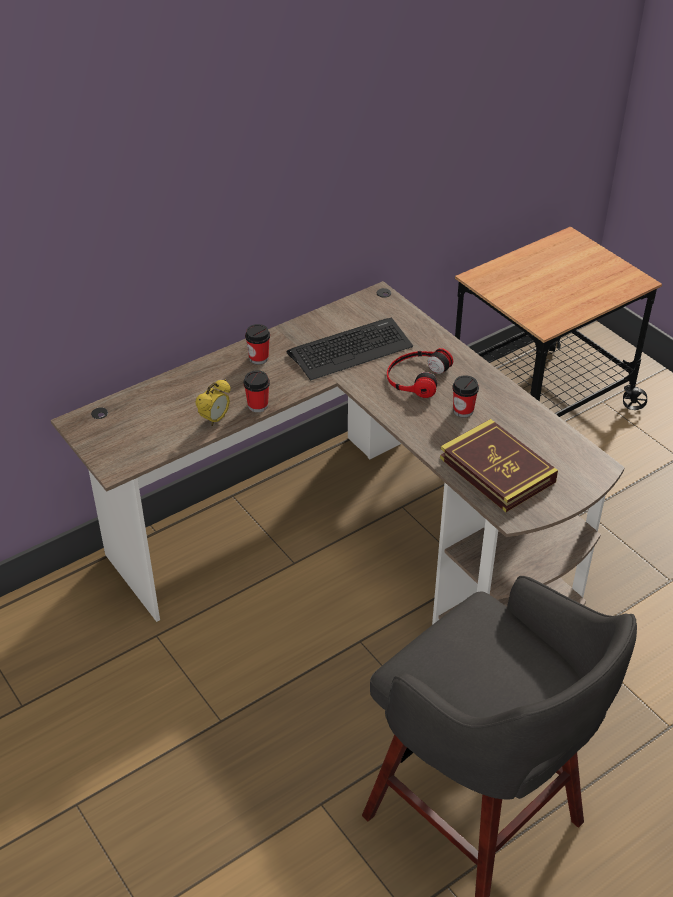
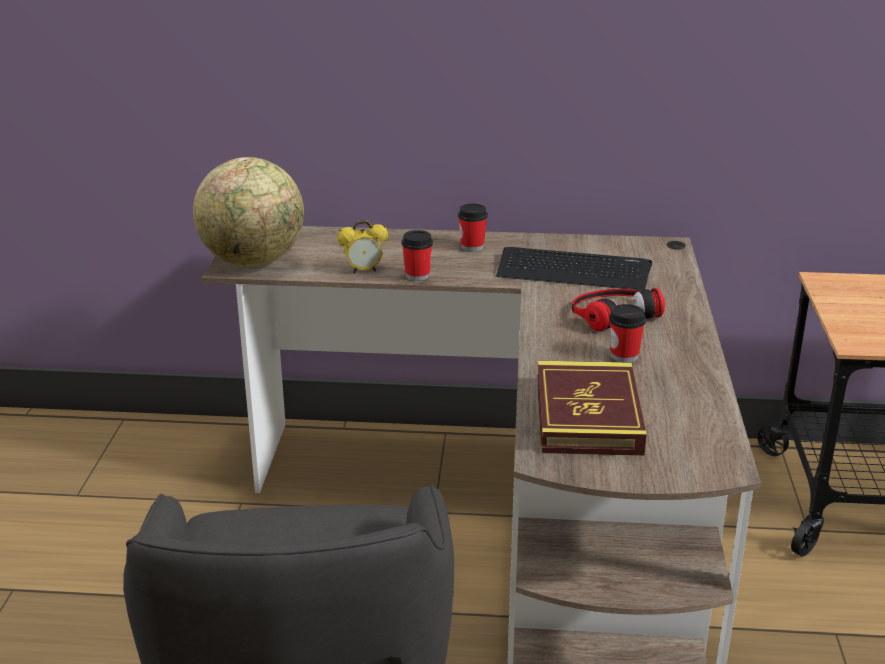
camera: 40 degrees right, 15 degrees down
(123, 452) = (253, 262): none -> globe

